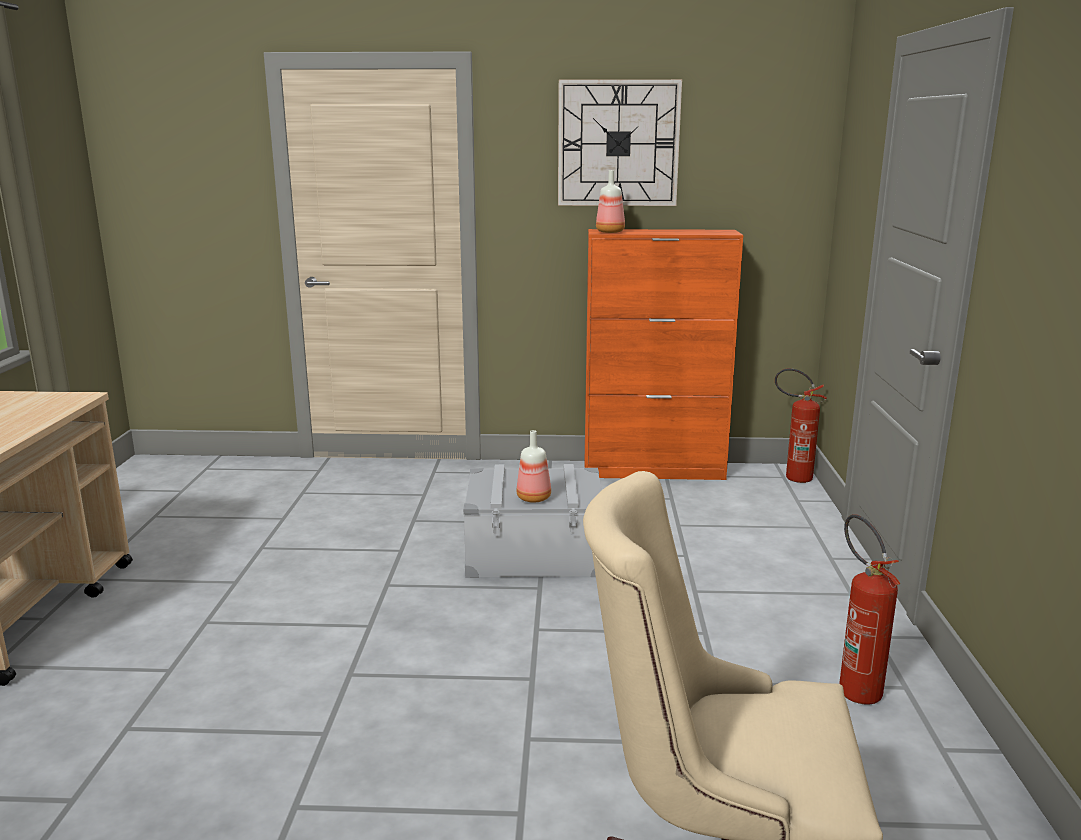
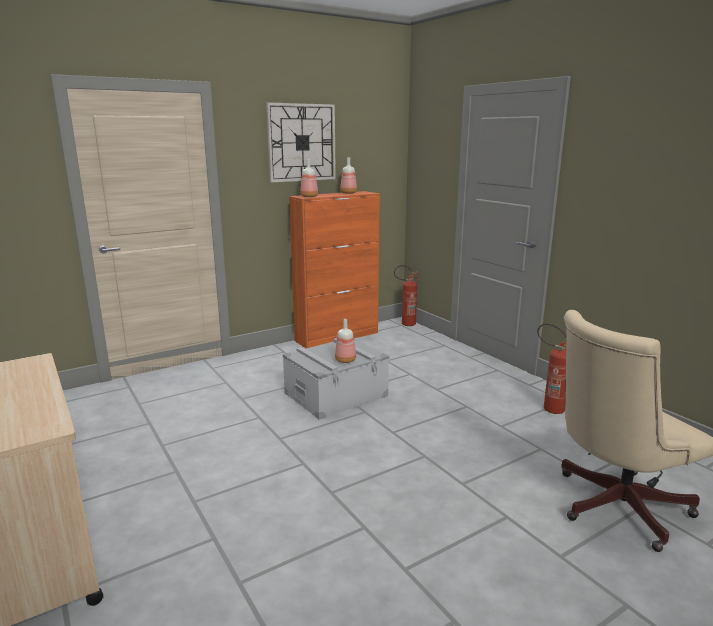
camera: 35 degrees left, 0 degrees up
(691, 231) = (348, 193): none -> bottle

